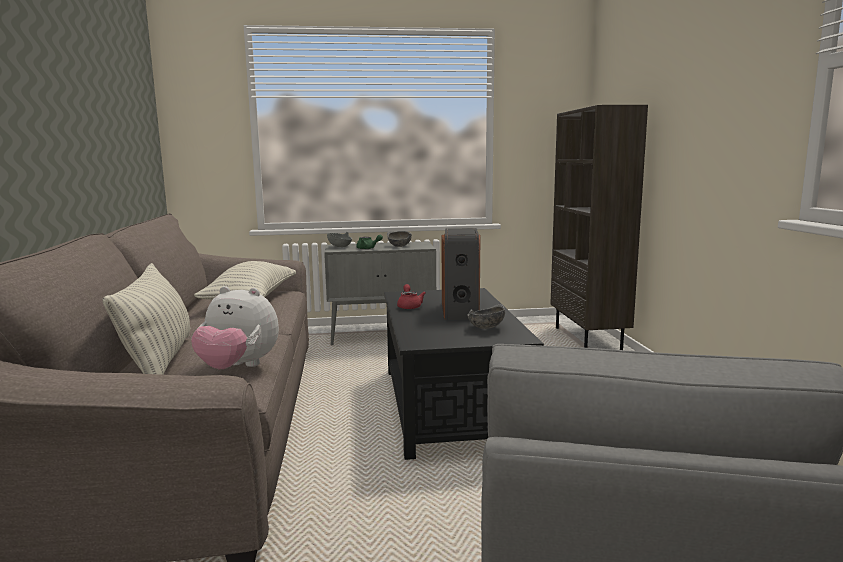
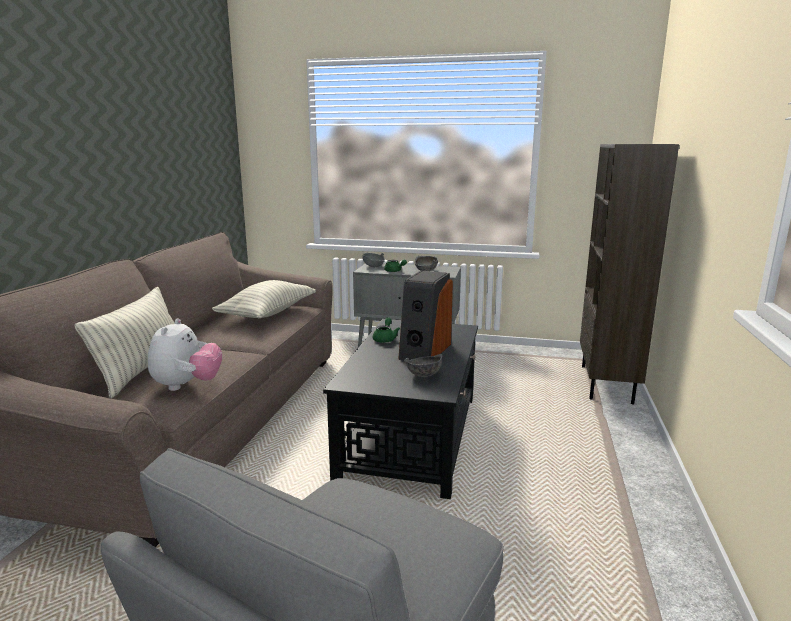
camera: 20 degrees right, 5 degrees up
(238, 368) = (187, 385): plush toy -> plush toy turned 120 degrees counterclockwise
(409, 306) = (385, 339): red teapot -> green teapot

